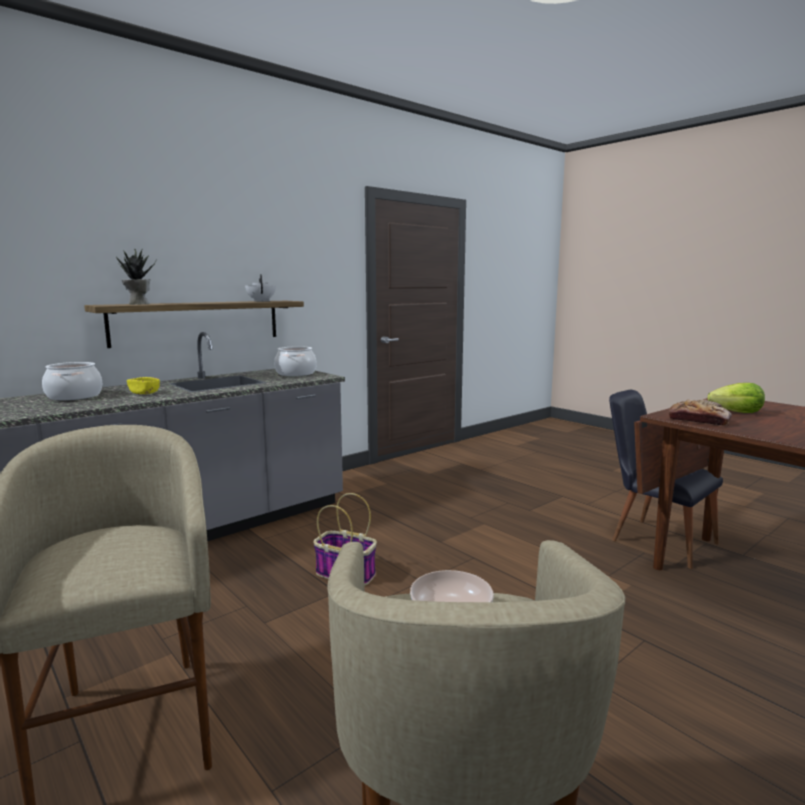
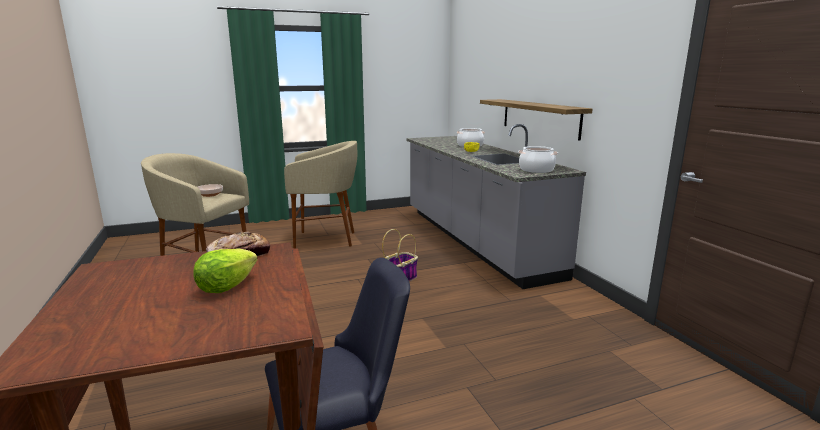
camera: 110 degrees right, 5 degrees up
(138, 304) = (504, 100): potted plant -> none
(261, 301) = (555, 106): white teapot -> none

